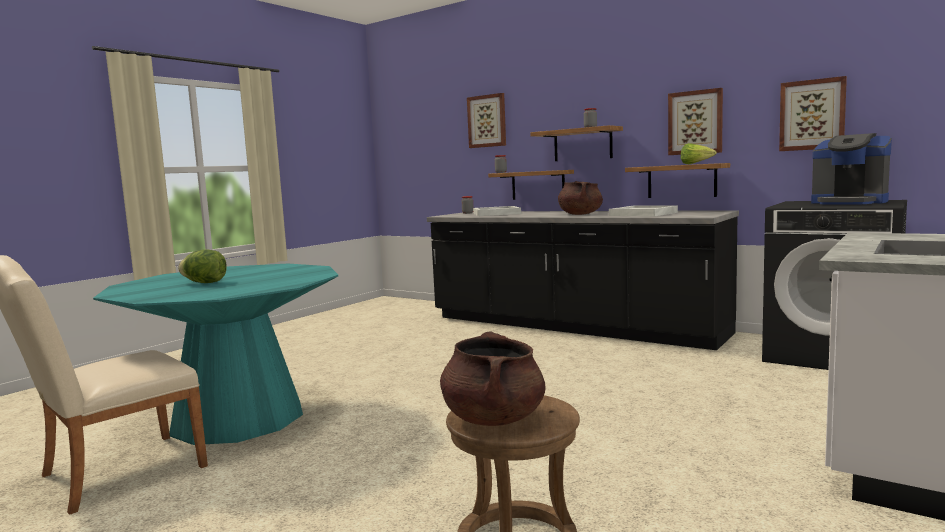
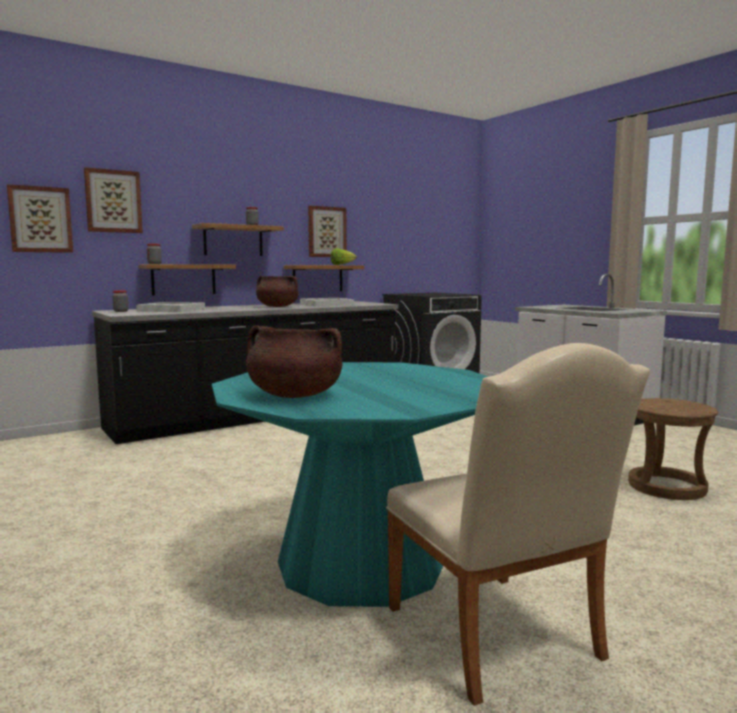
camera: 70 degrees left, 0 degrees up
(205, 283) = (375, 388): lettuce -> none
(493, 418) = (680, 408): brown cooking pot -> brown cooking pot (294, 395)
(812, 115) = (393, 236): picture -> picture (40, 219)
(849, 202) = (431, 293): coffee machine -> none

